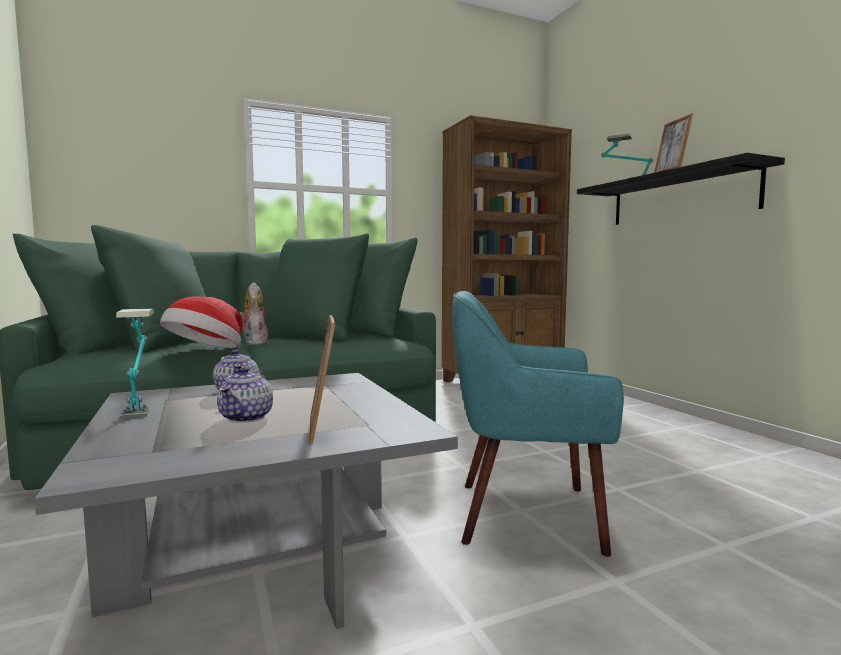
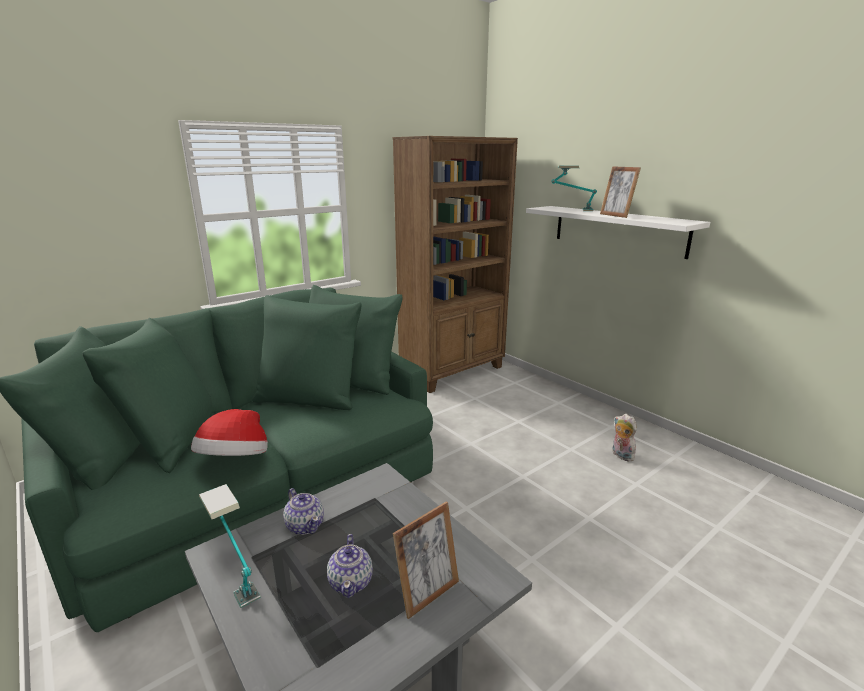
camera: 15 degrees left, 15 degrees up
(254, 342) = (265, 424): plush toy -> plush toy (621, 455)
(323, 429) = (428, 593): picture frame -> picture frame turned 105 degrees counterclockwise
(525, 514) = (535, 563): turquoise armchair -> none
(680, 197) = (618, 230): black shelf -> white shelf

